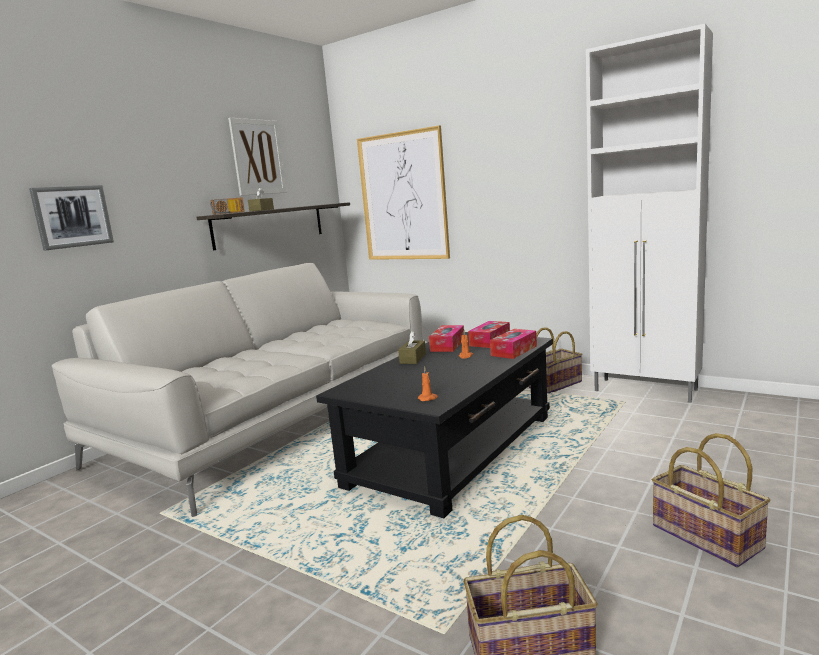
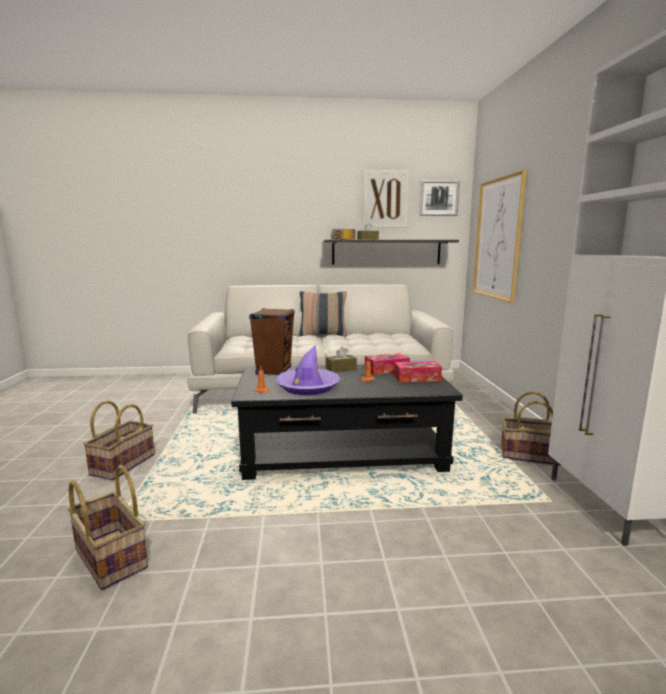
camera: 50 degrees right, 0 degrees up
(72, 216) = (241, 233): picture -> picture (438, 198)
(262, 345) = (323, 335): none -> pillow
(364, 384) = (273, 371): none -> brown speaker
(450, 379) = (308, 387): none -> purple hat
(514, 351) = (402, 390): tissue box -> none
(705, 537) = (307, 615): basket -> basket (122, 464)

